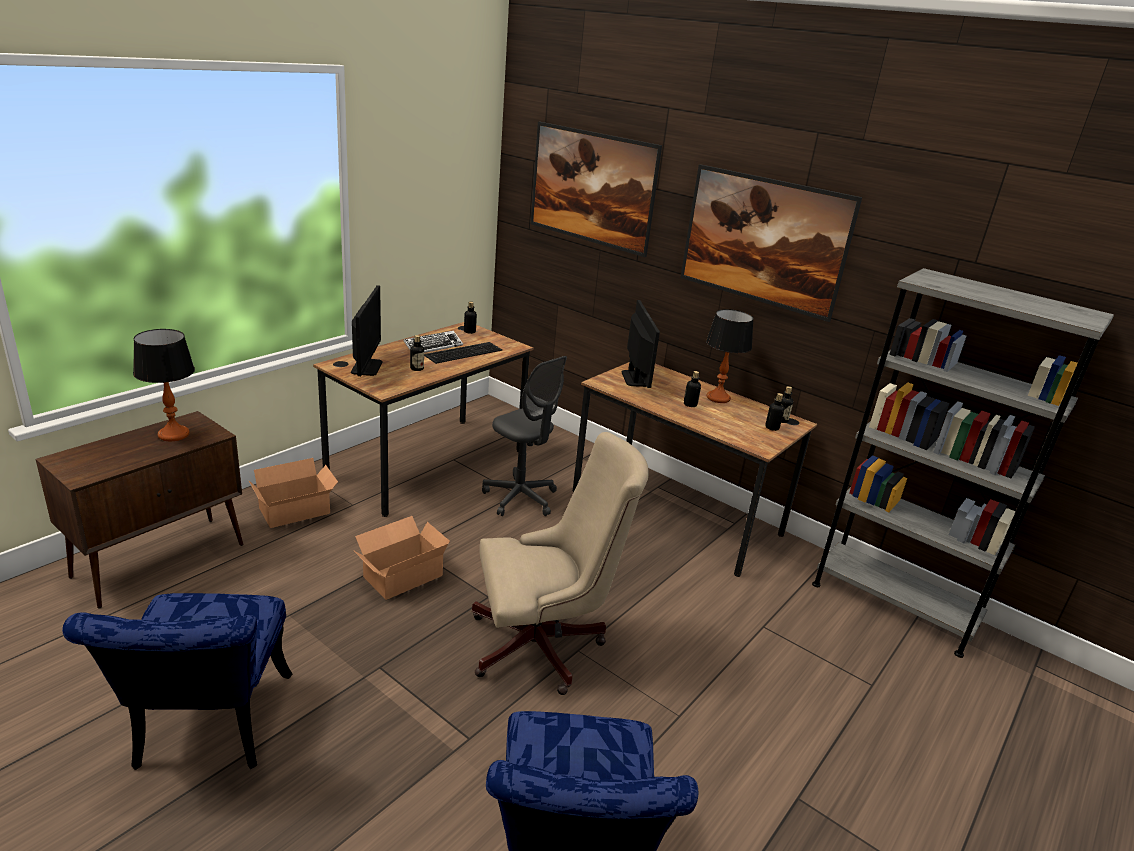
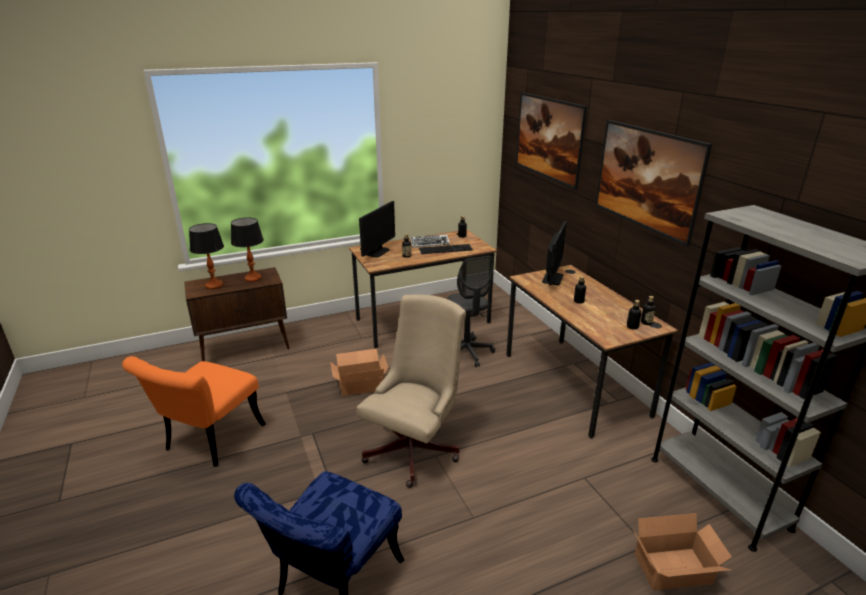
camera: 30 degrees right, 0 degrees up
(207, 731) = (208, 441): blue chair -> orange chair
(297, 511) = (329, 336): cardboard box -> cardboard box (676, 571)
(544, 646) = (416, 447): beige office chair -> beige office chair turned 75 degrees counterclockwise
(718, 398) = (607, 300): table lamp -> table lamp (214, 285)

